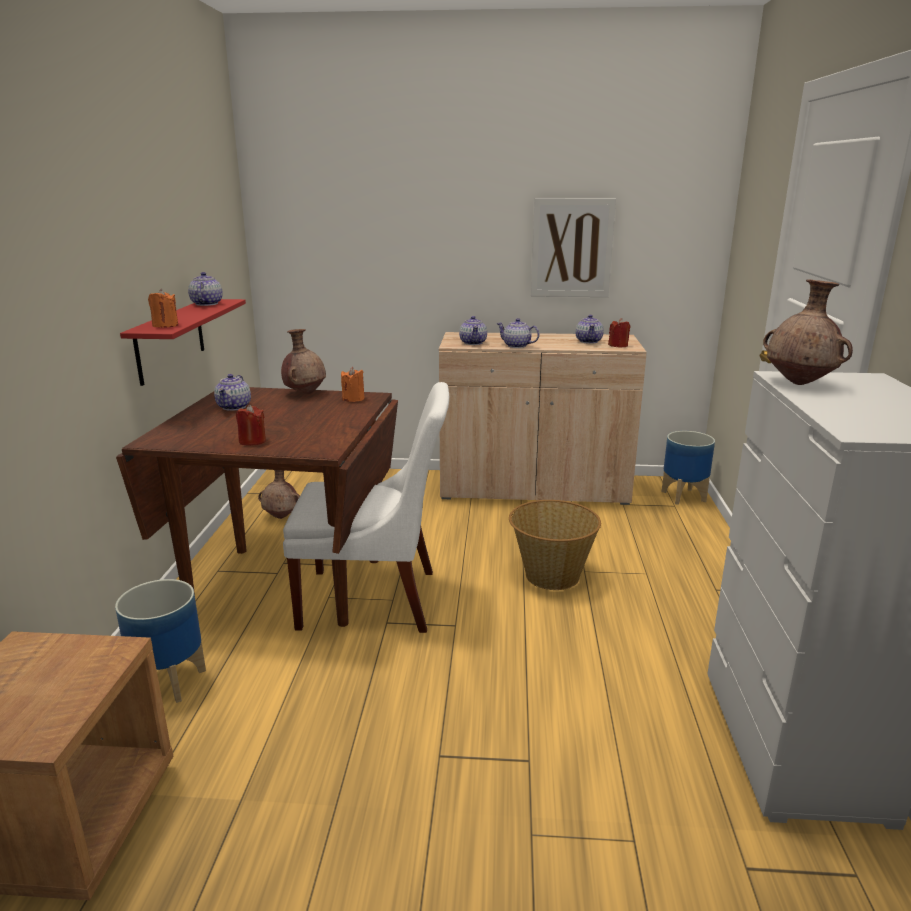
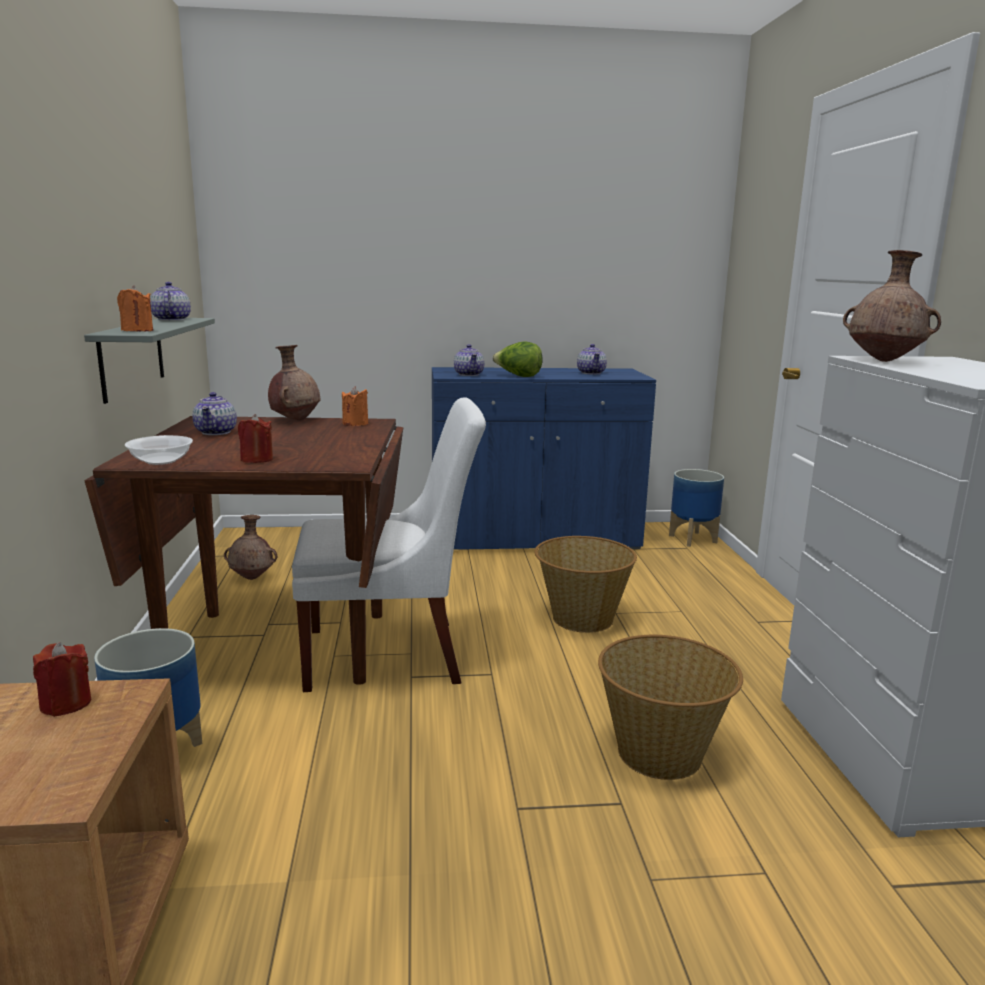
camera: 10 degrees left, 5 degrees down
(170, 340) = (132, 357): red shelf -> grey shelf
(176, 441) = (161, 461): none -> bowl
(517, 346) = (518, 376): teapot -> lettuce
(533, 488) = (533, 538): beige cabinet -> blue cabinet
(572, 248) = (567, 276): picture -> none
(580, 716) = (661, 753): none -> basket
(618, 345) = (624, 375): red candle -> red candle (66, 704)

